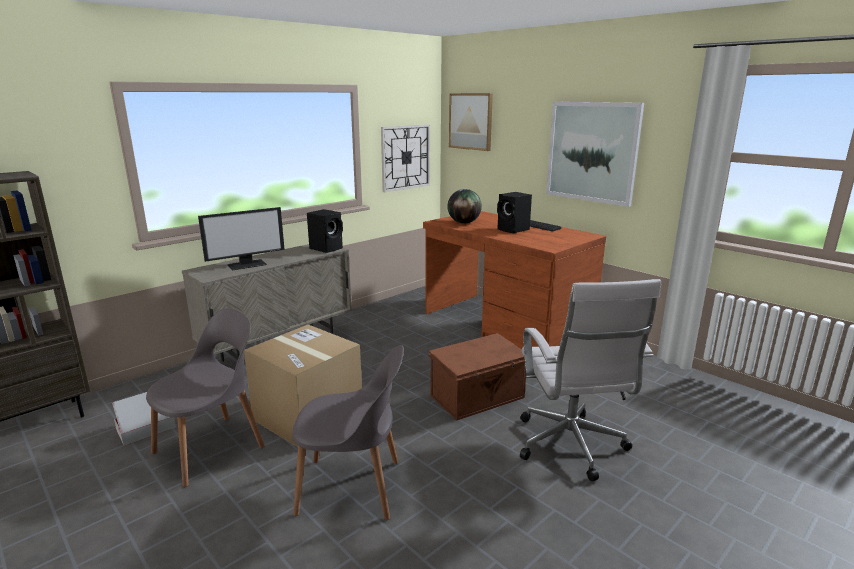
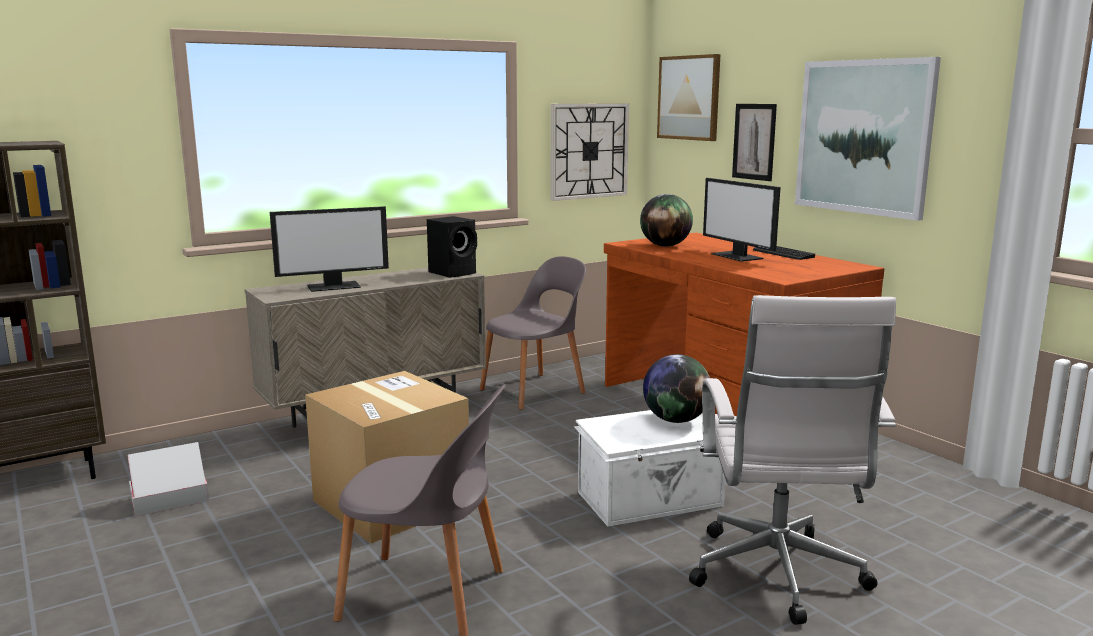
camera: 10 degrees right, 5 degrees down
(212, 448) = (248, 530): grey chair -> grey chair (535, 391)
(478, 397) = (651, 499): brown storage box -> white storage box
(492, 346) = (675, 420): none -> globe
(513, 230) = (738, 256): black speaker -> monitor
(517, 152) = (754, 141): none -> picture

